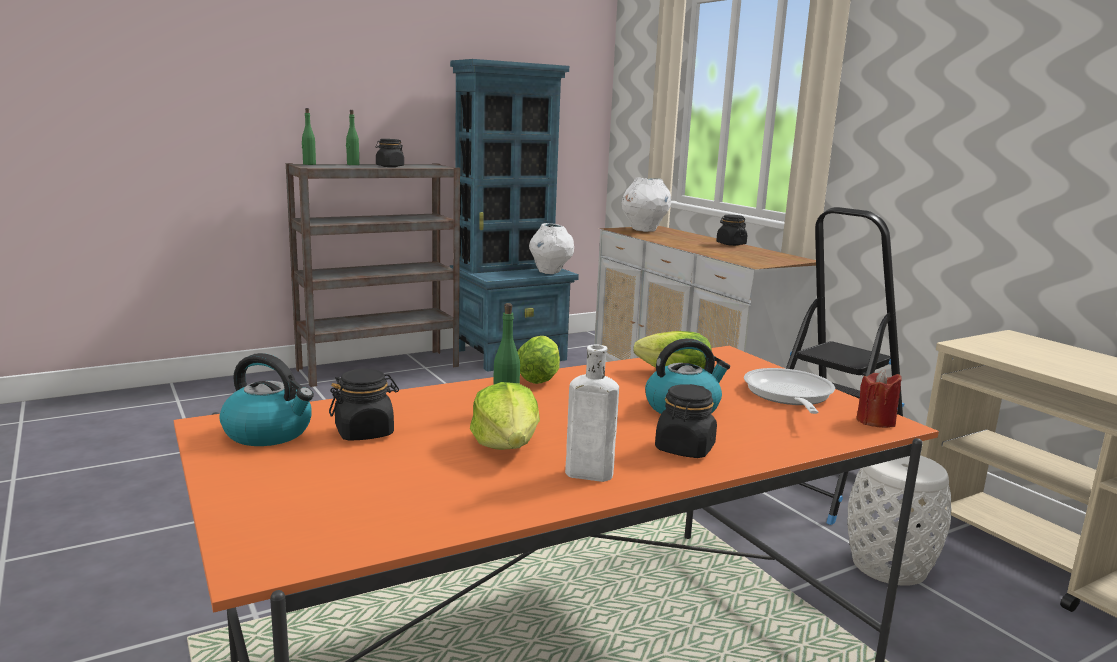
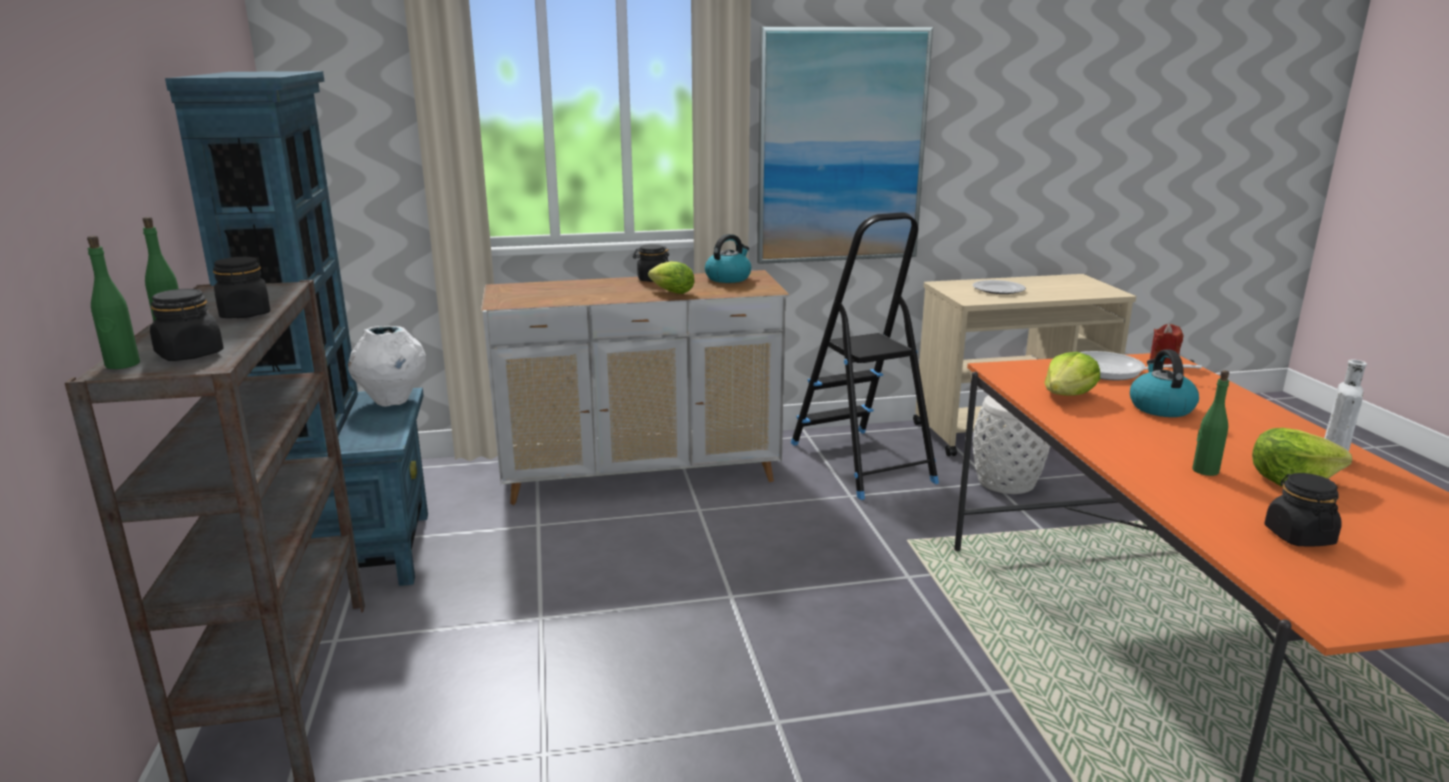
camera: 70 degrees left, 5 degrees up
(269, 433) = (1332, 585): kettle -> kettle (728, 278)
(539, 377) = (1093, 445): lettuce -> lettuce (670, 292)
(644, 230) = (522, 294): white vase -> none
(684, 449) = (1257, 422): black jar -> black jar (190, 354)
(940, 153) = (841, 147): none -> picture
(1050, 356) = (997, 289): none -> plate

